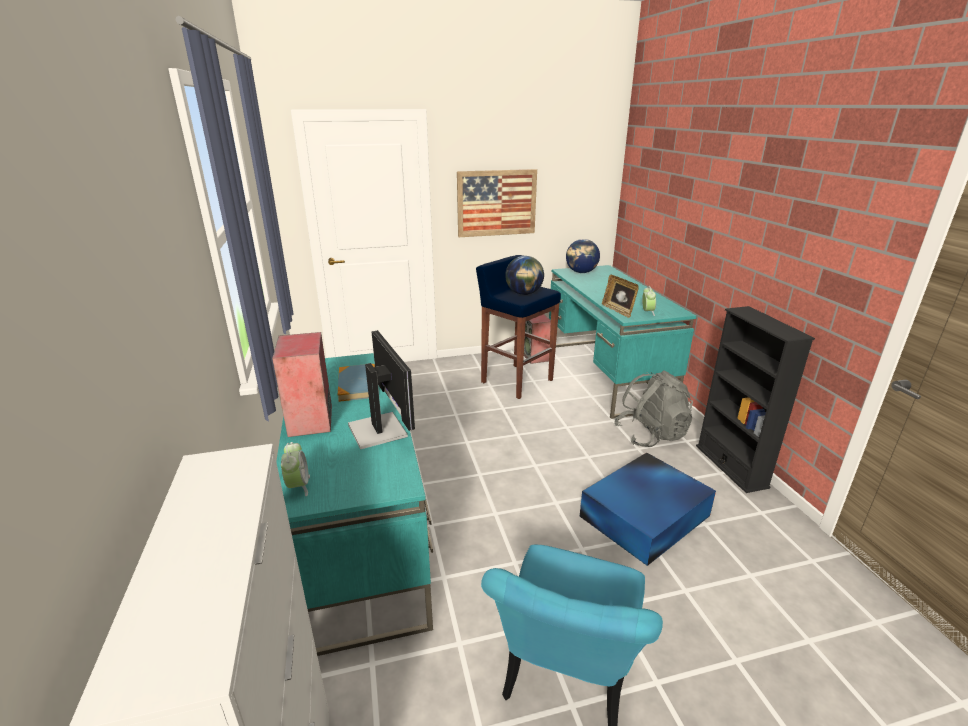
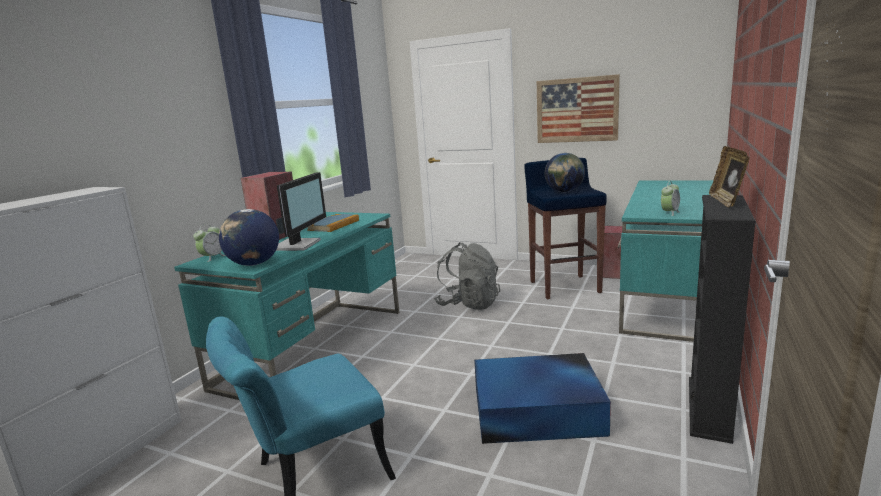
camera: 40 degrees right, 10 degrees down
(581, 272) = (666, 183): globe -> globe (254, 264)
(618, 310) = (638, 209): picture frame -> picture frame (726, 201)
(651, 435) = (646, 356): grey backpack -> grey backpack (468, 304)

